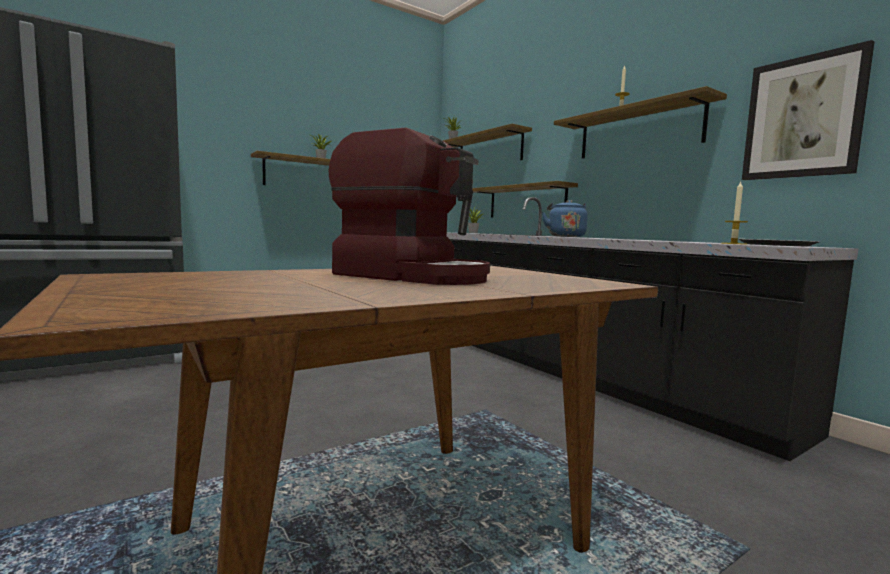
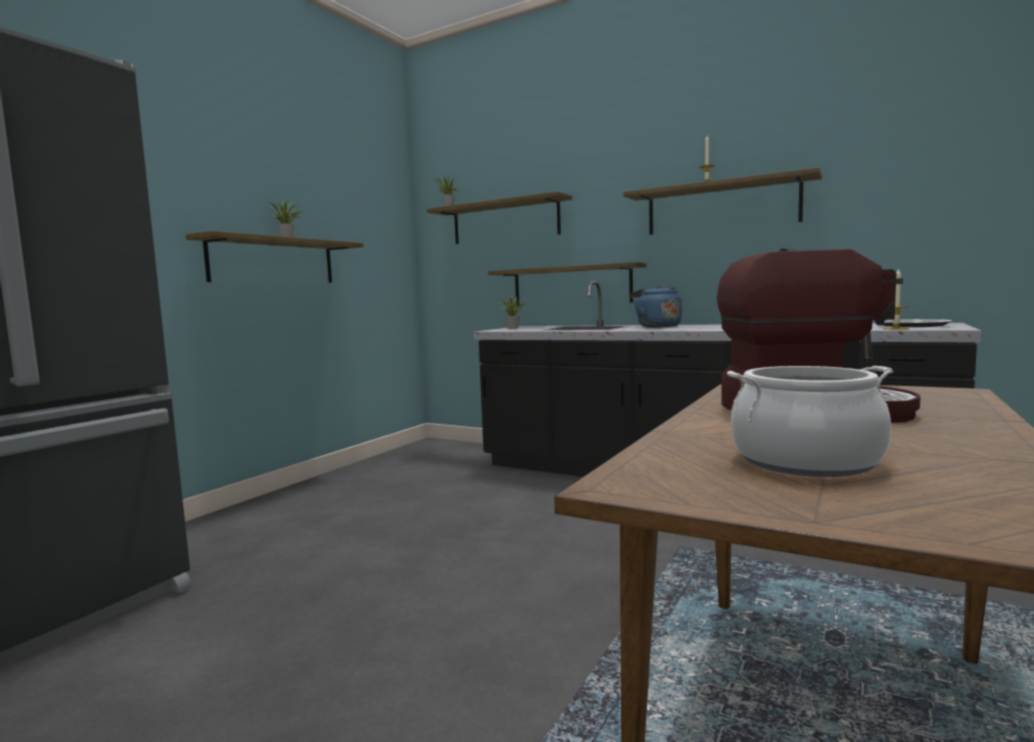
camera: 25 degrees left, 0 degrees up
(241, 283) = (805, 461): none -> cooking pot
(803, 117) = (901, 202): picture -> none

